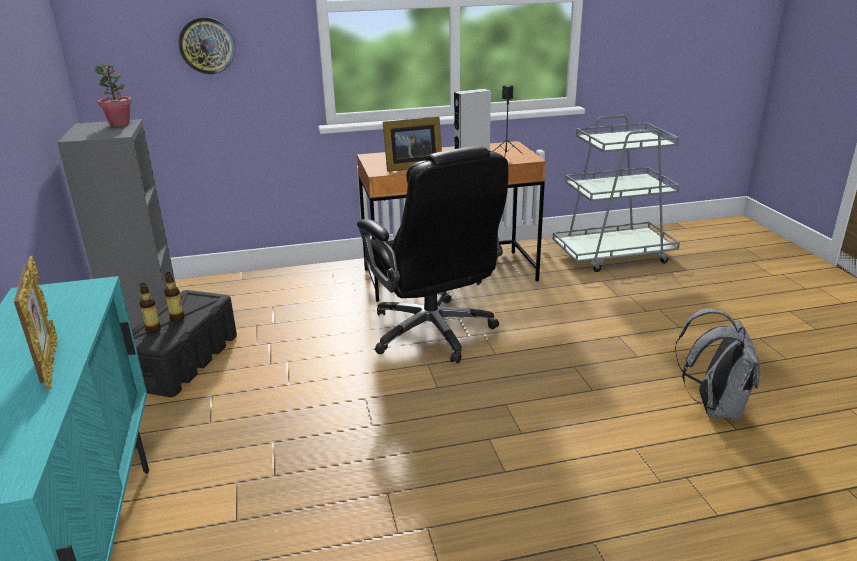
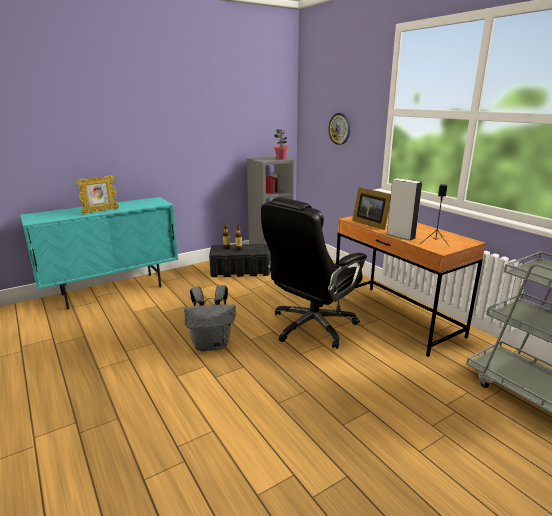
camera: 70 degrees right, 5 degrees down
(714, 407) = (285, 478): grey backpack -> grey backpack (212, 344)

